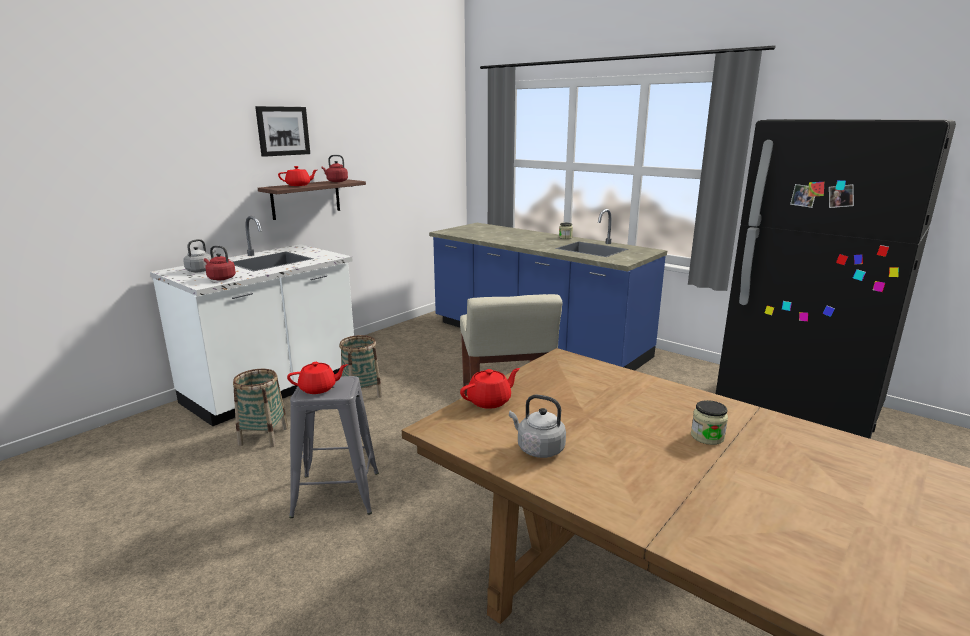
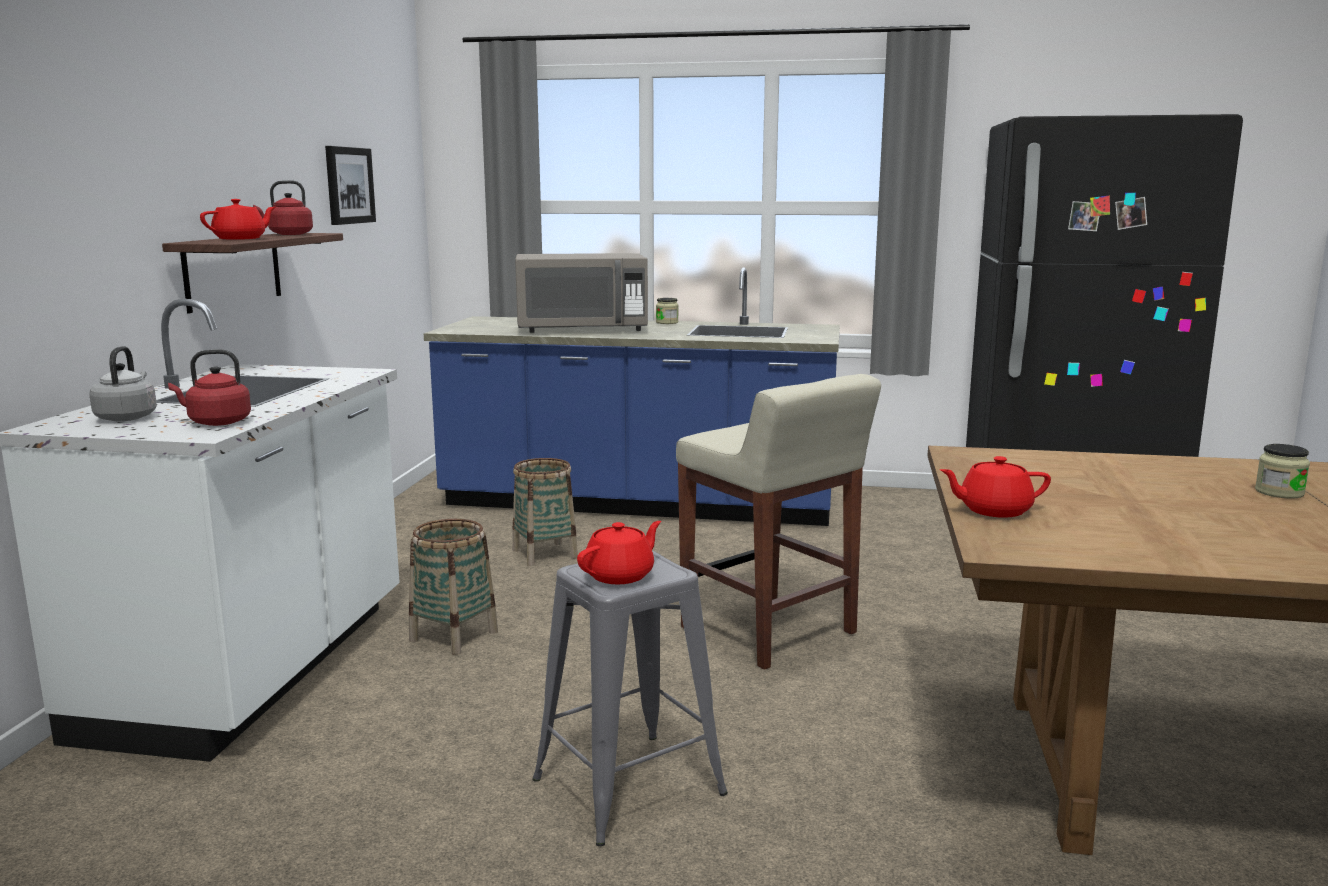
camera: 30 degrees left, 5 degrees down
(263, 436) = (354, 746): basket -> basket (544, 554)
(282, 131) = (195, 127): picture -> picture (348, 185)
(490, 401) = (993, 510): red teapot -> red teapot turned 120 degrees counterclockwise
(508, 238) = (582, 329): none -> grey microwave
(538, 449) = (1161, 540): grey kettle -> none

